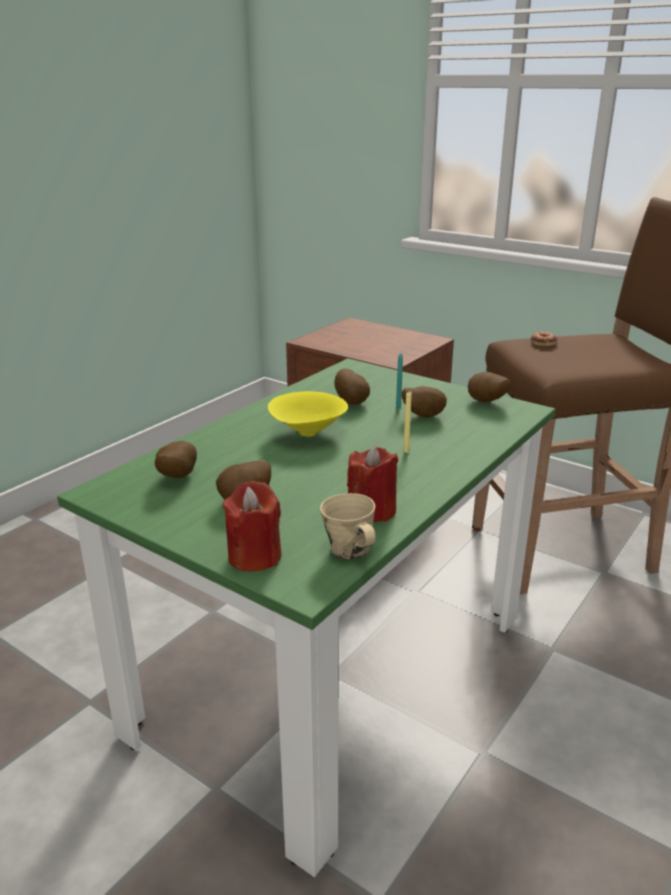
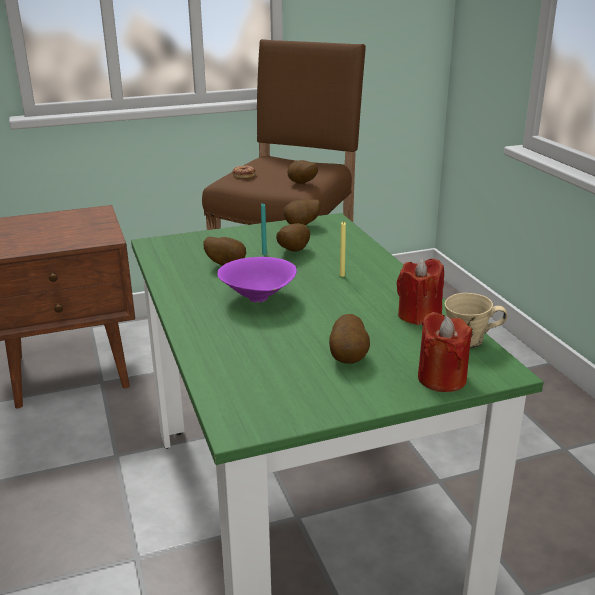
camera: 55 degrees left, 0 degrees up
(176, 478) = (263, 378): potato -> potato (301, 184)
(306, 434) = (258, 299): yellow bowl -> purple bowl

